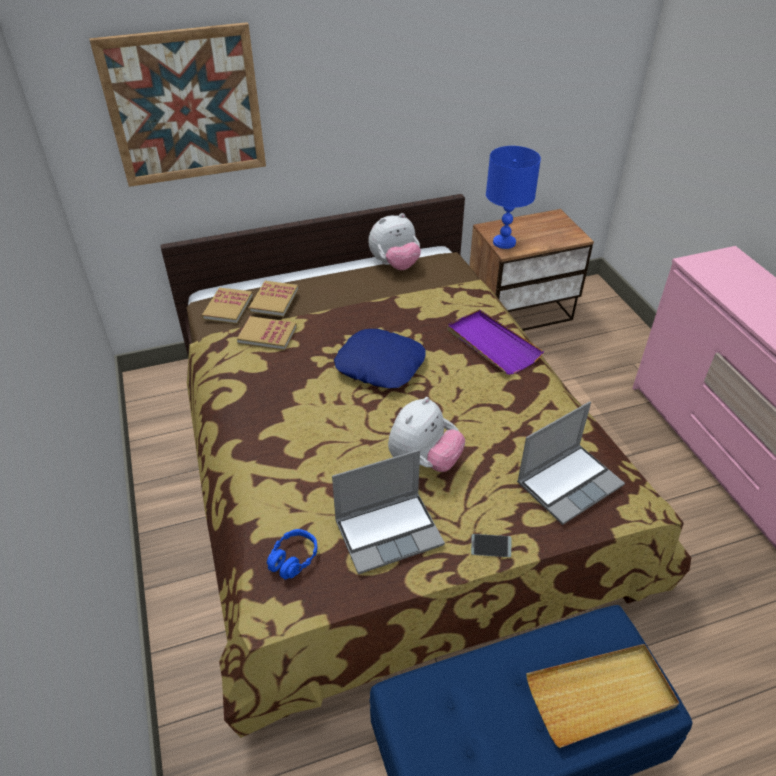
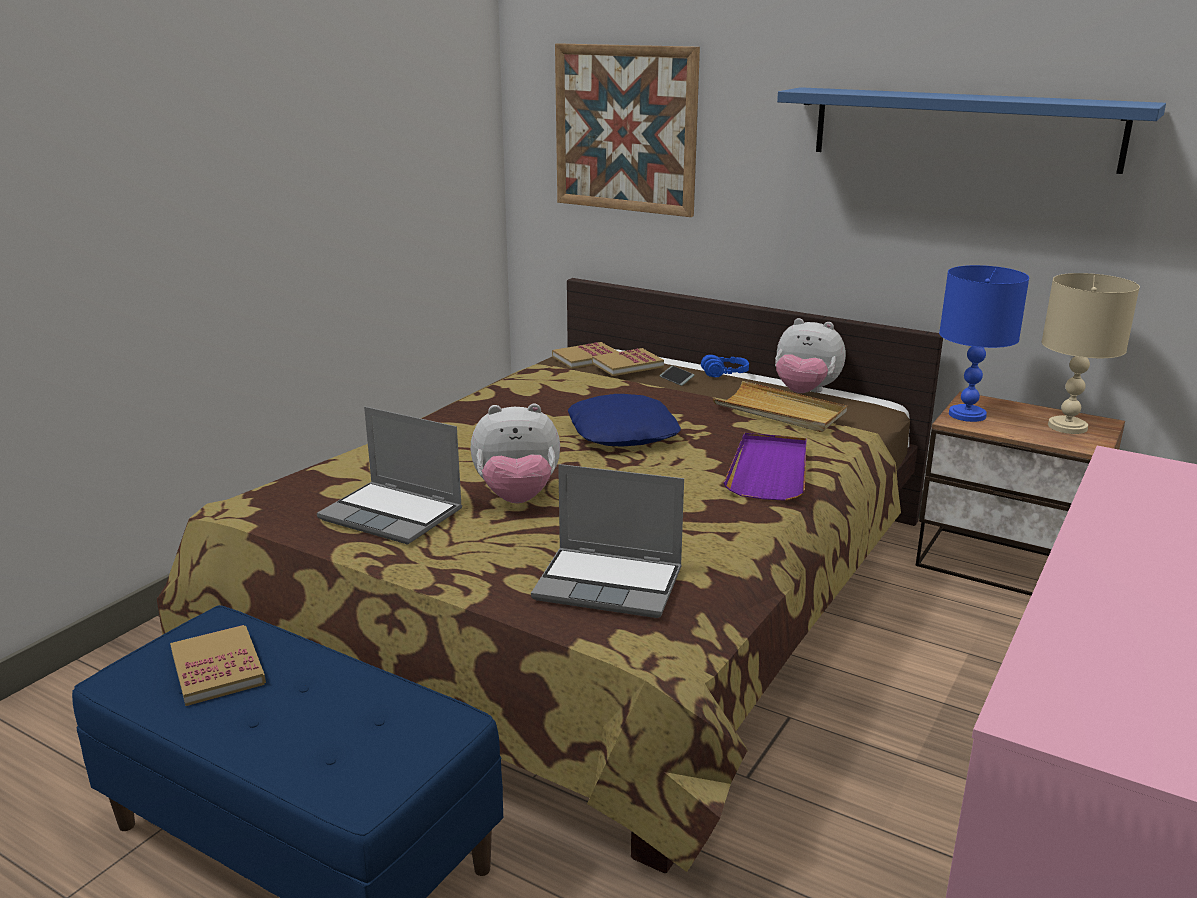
camera: 50 degrees right, 20 degrees down
(267, 335) = (574, 379): book -> book (218, 668)
(293, 559) = (305, 488): blue headphones -> blue headphones (724, 374)
(463, 55) = (963, 128): none -> blue shelf
(490, 548) = (440, 571): phone -> phone (676, 379)
(550, 227) = (1068, 427): none -> beige table lamp
(601, 695) = (333, 747): beige tray -> beige tray (780, 411)

